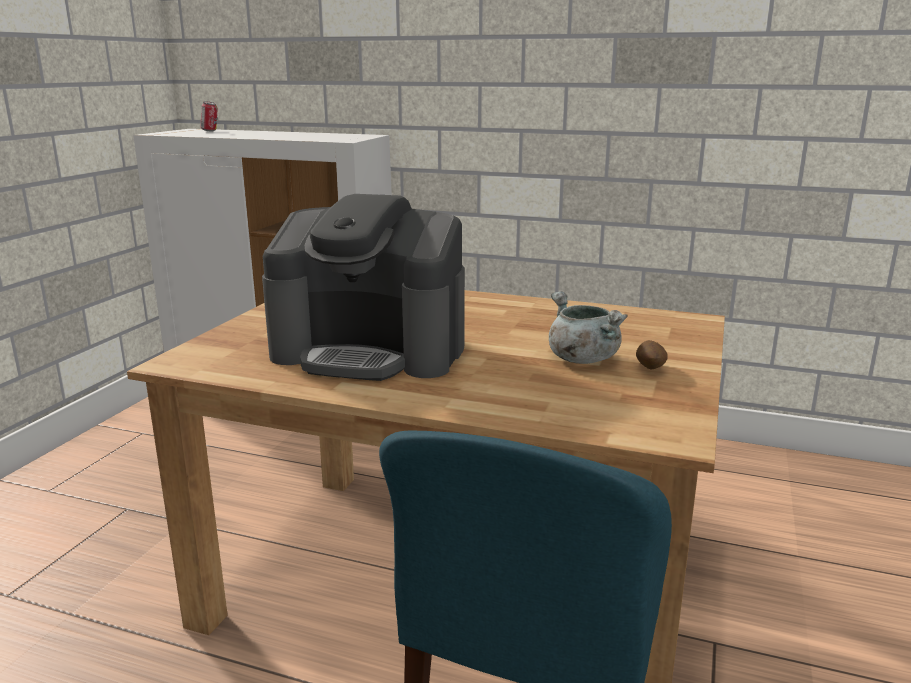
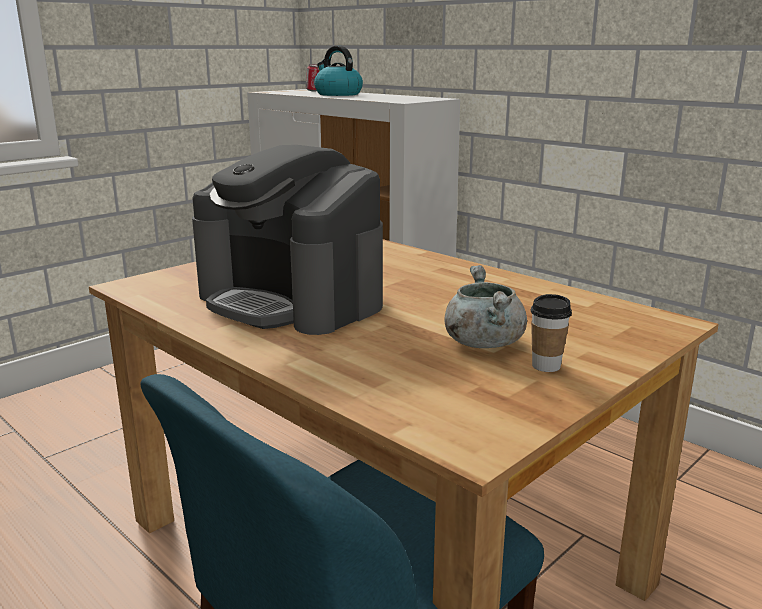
camera: 25 degrees right, 0 degrees up
(251, 134) = (337, 94): none -> kettle
(650, 368) = (546, 366): potato -> cup

